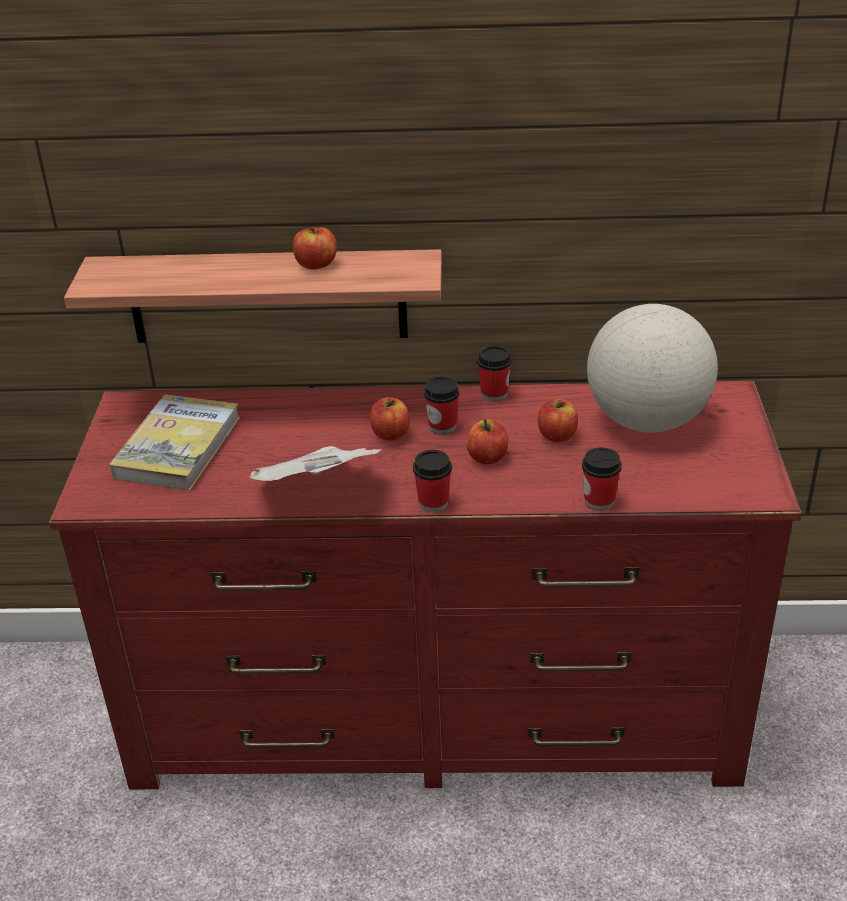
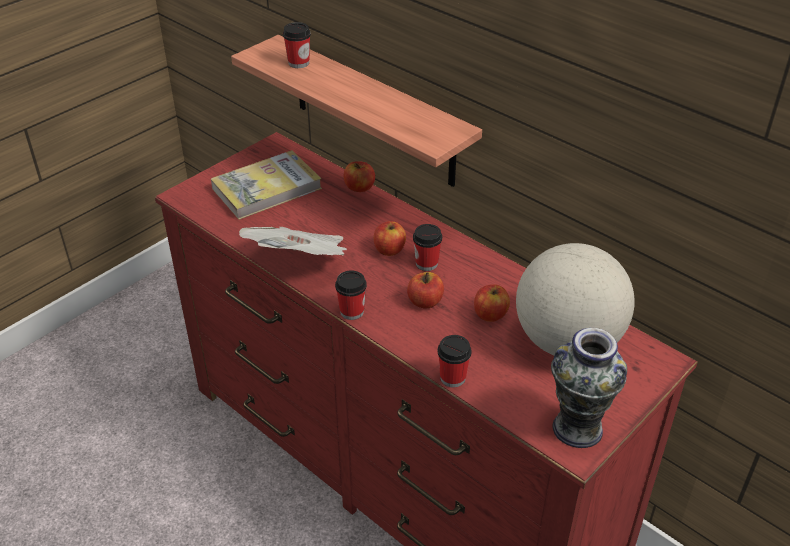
camera: 40 degrees right, 5 degrees up
(316, 264) = (389, 102): apple -> apple (359, 187)
(494, 394) = (490, 260): cup -> cup (298, 63)
(744, 478) = (577, 429): none -> vase

